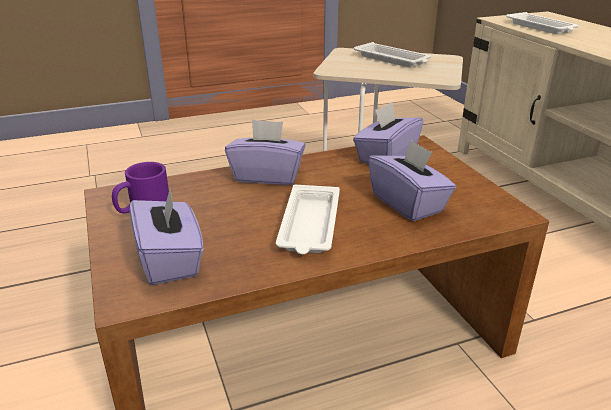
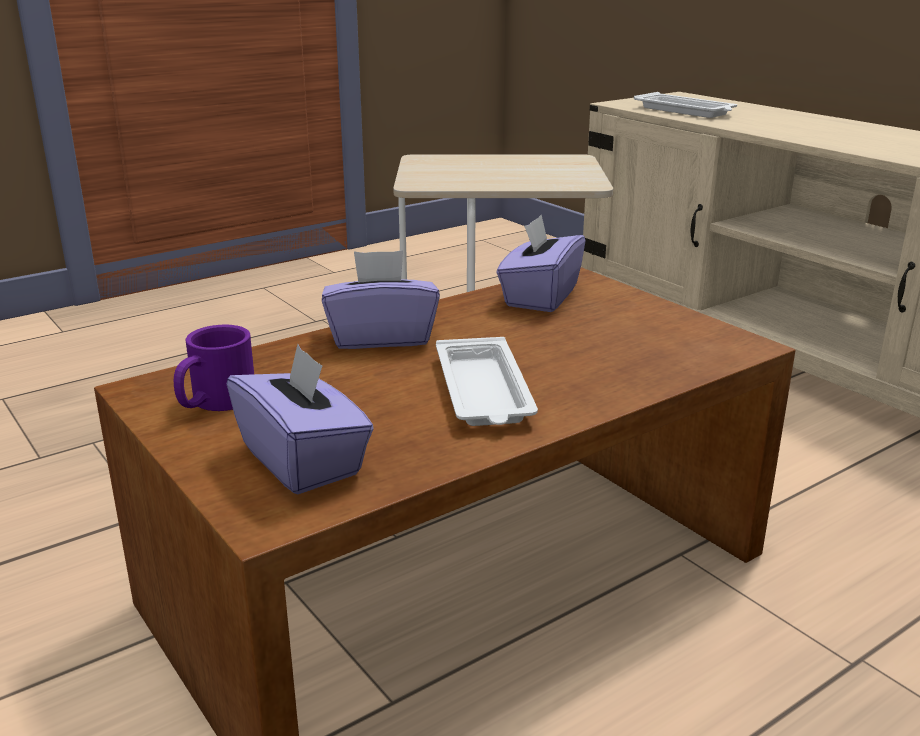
camera: 15 degrees left, 5 degrees down
(392, 59) = (498, 165): white tray -> none
(408, 203) = (604, 349): purple tissue box -> none

